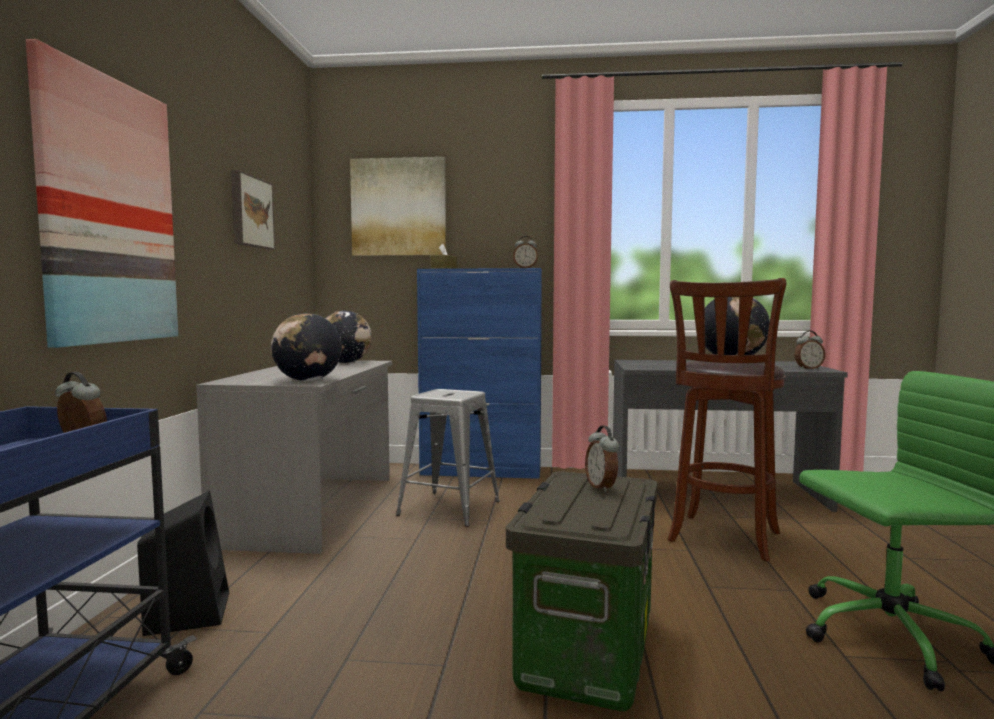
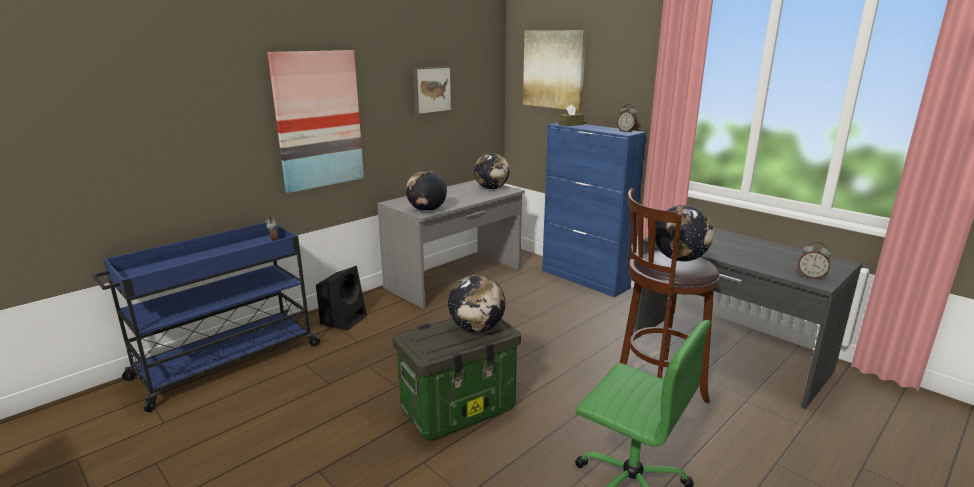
camera: 40 degrees right, 15 degrees up
(449, 508) = (522, 302): grey stool -> none
(602, 487) = (476, 328): alarm clock -> globe

